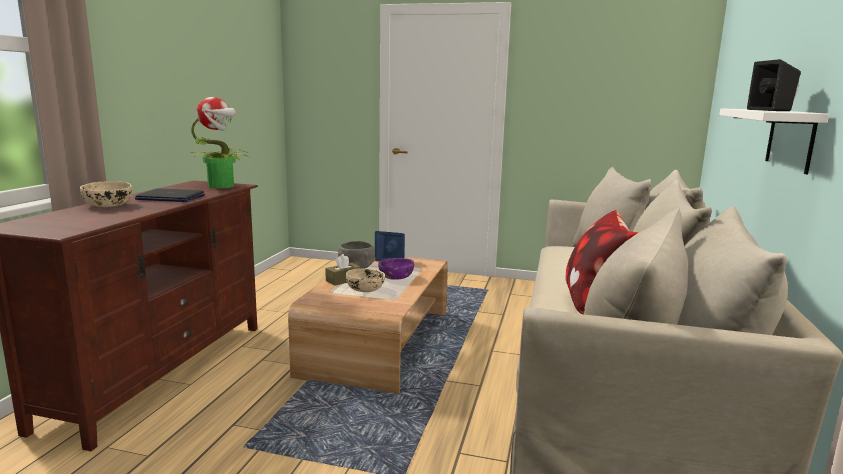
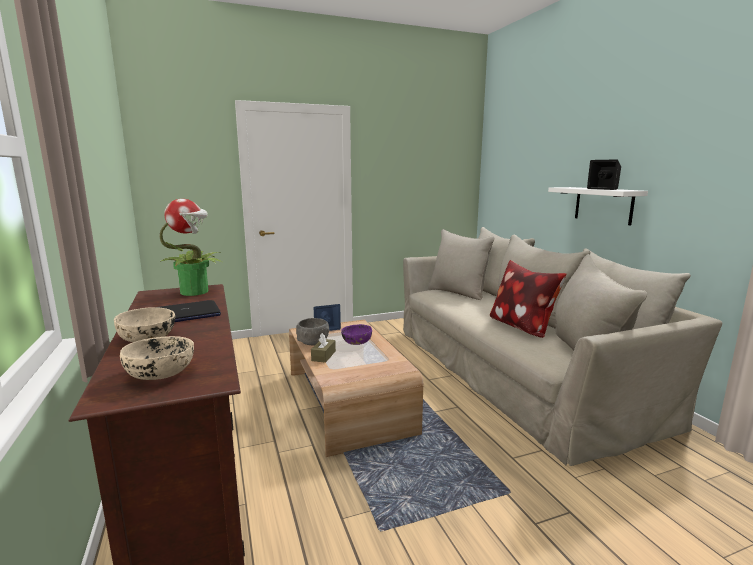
camera: 35 degrees left, 0 degrees up
(366, 289) = (355, 358): beige bowl -> beige bowl (161, 373)

